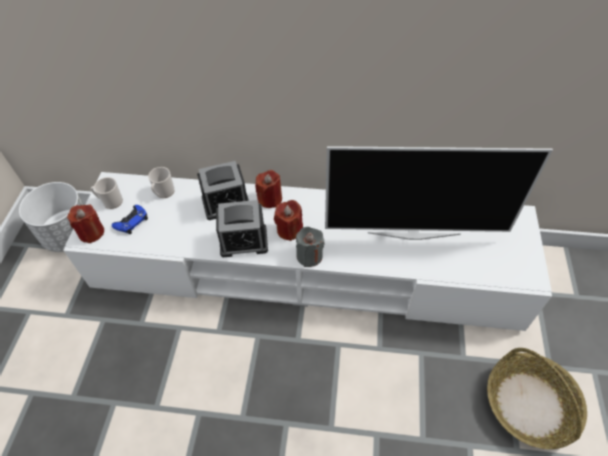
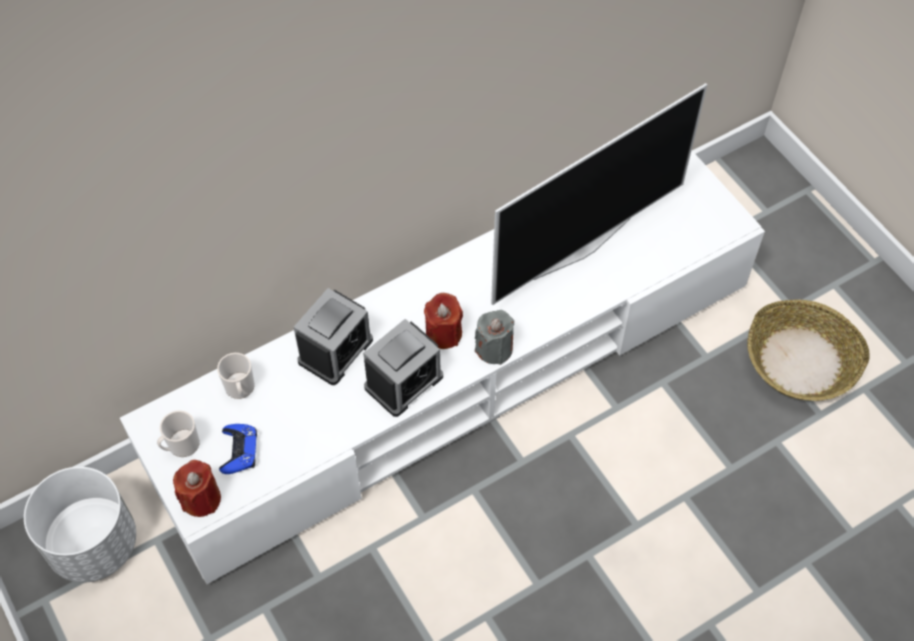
camera: 40 degrees left, 5 degrees up
(270, 199) = (384, 311): red candle -> none

